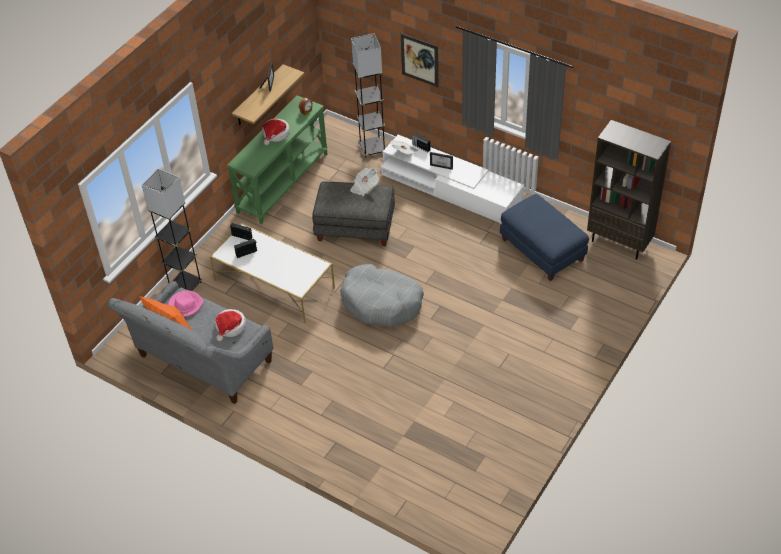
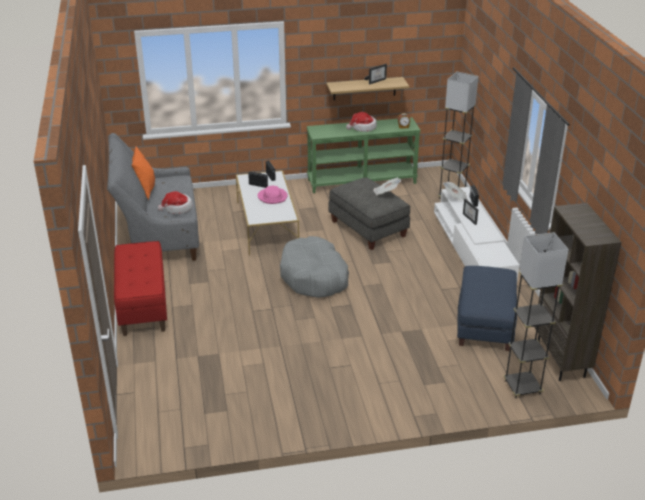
camera: 45 degrees right, 15 degrees down
(185, 285) = (217, 195): grey floor lamp -> grey floor lamp (522, 387)
(185, 305) = (175, 183): pink hat -> pink hat (272, 197)
(297, 433) = (142, 305): none -> red bench
(419, 60) = (498, 111): picture -> none

